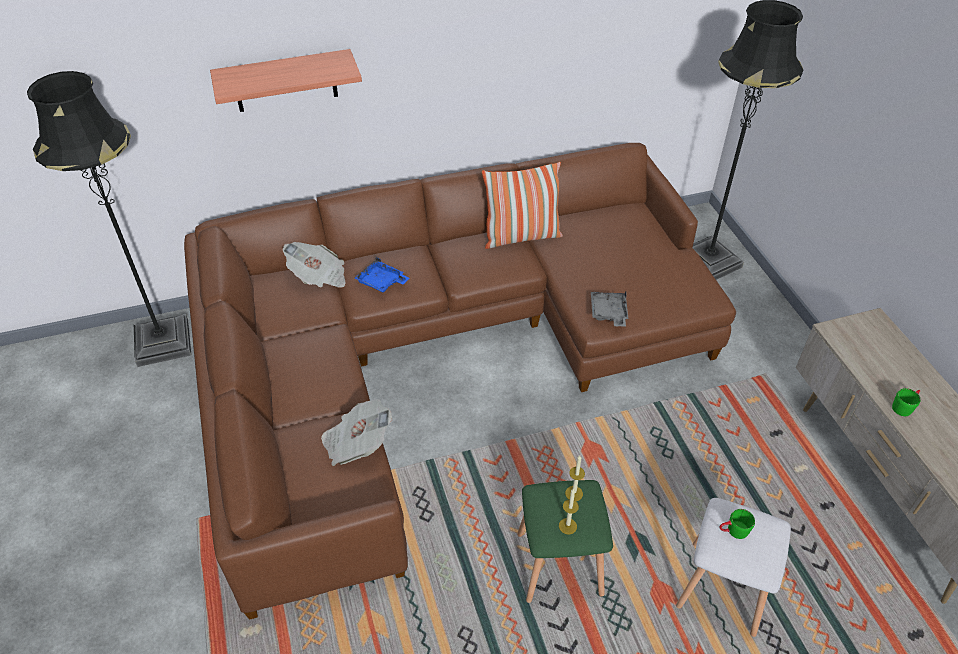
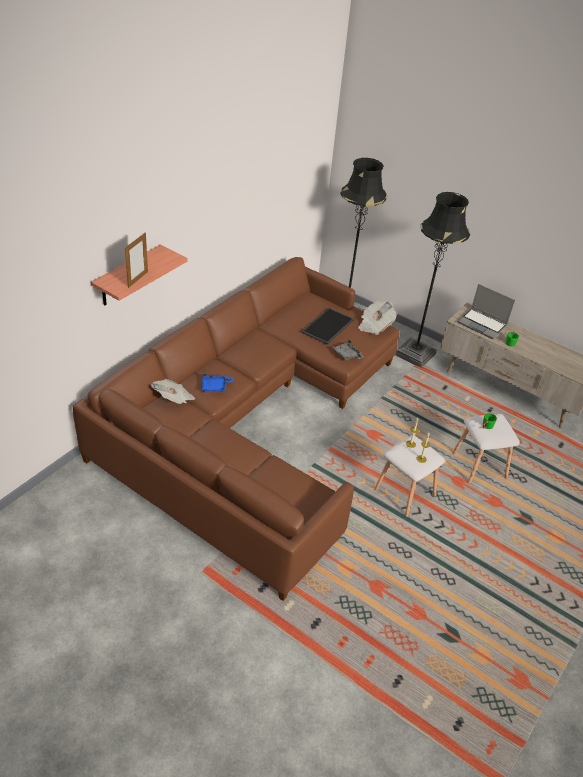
camera: 40 degrees left, 5 degrees down
(163, 342) = (69, 493): black floor lamp -> black floor lamp (415, 354)
(265, 84) = (138, 279): none -> picture frame
(357, 443) = (289, 472): newspaper -> newspaper (375, 325)
(521, 237) = (266, 333): pillow -> none
(558, 562) = (403, 492): green stool -> white stool
(617, 261) = (328, 326): none -> tray
(876, 355) = (482, 324): none -> laptop

